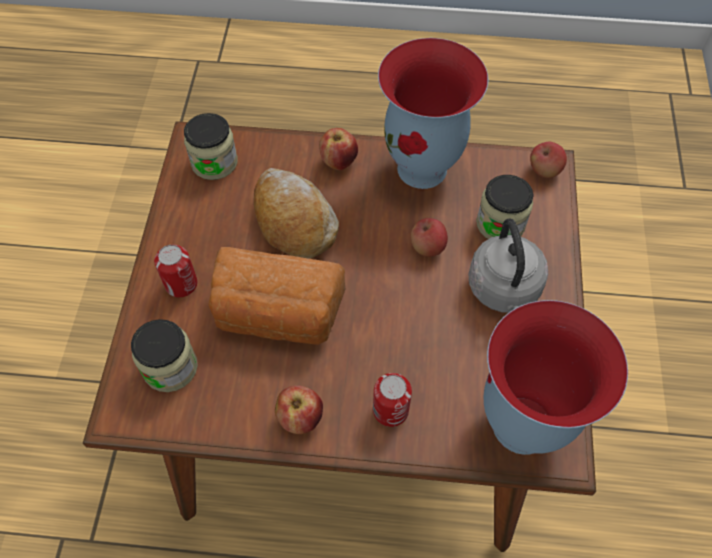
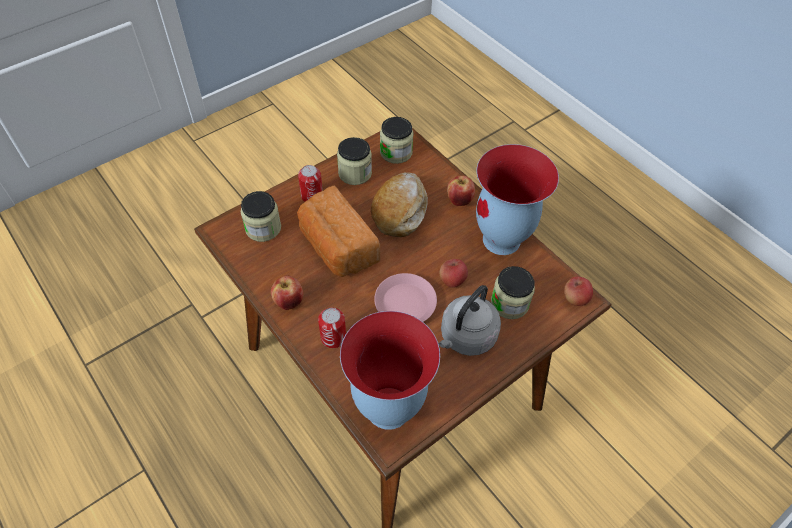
camera: 45 degrees right, 5 degrees down
(198, 220) = (355, 173): none -> jar
(413, 309) = (405, 303): none -> pink plate

